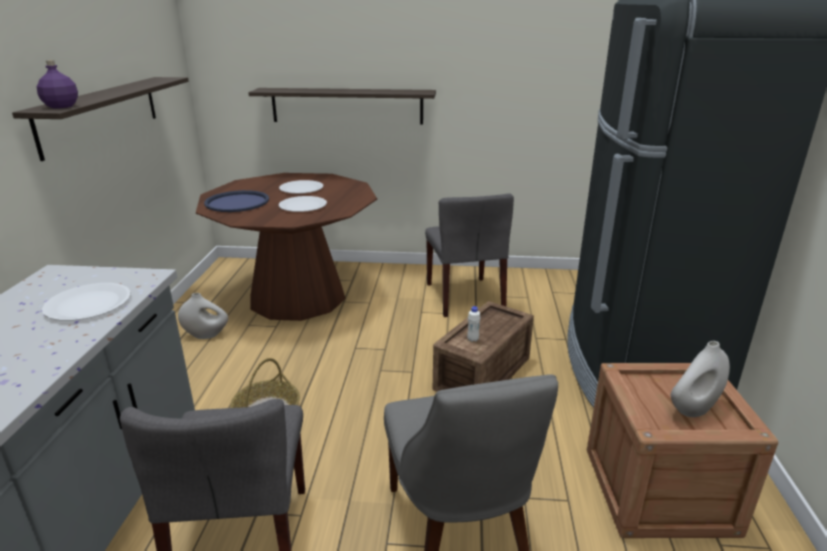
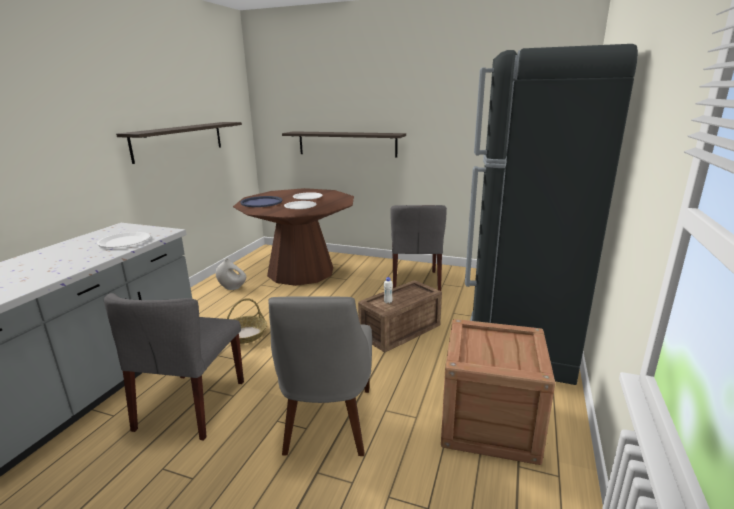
camera: 15 degrees right, 5 degrees down
(61, 106) = (145, 131): purple bottle -> none
(693, 409) = (503, 355): white vase -> none

